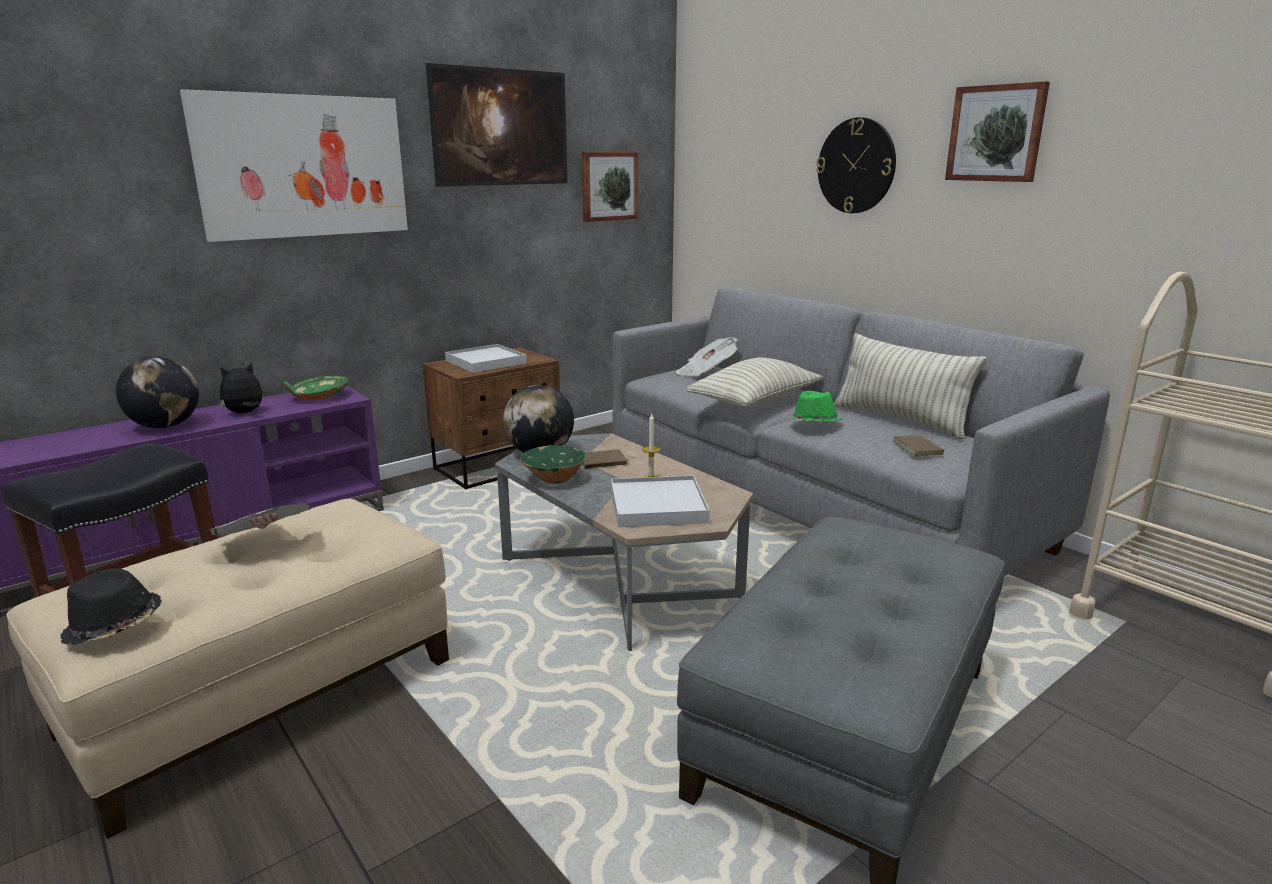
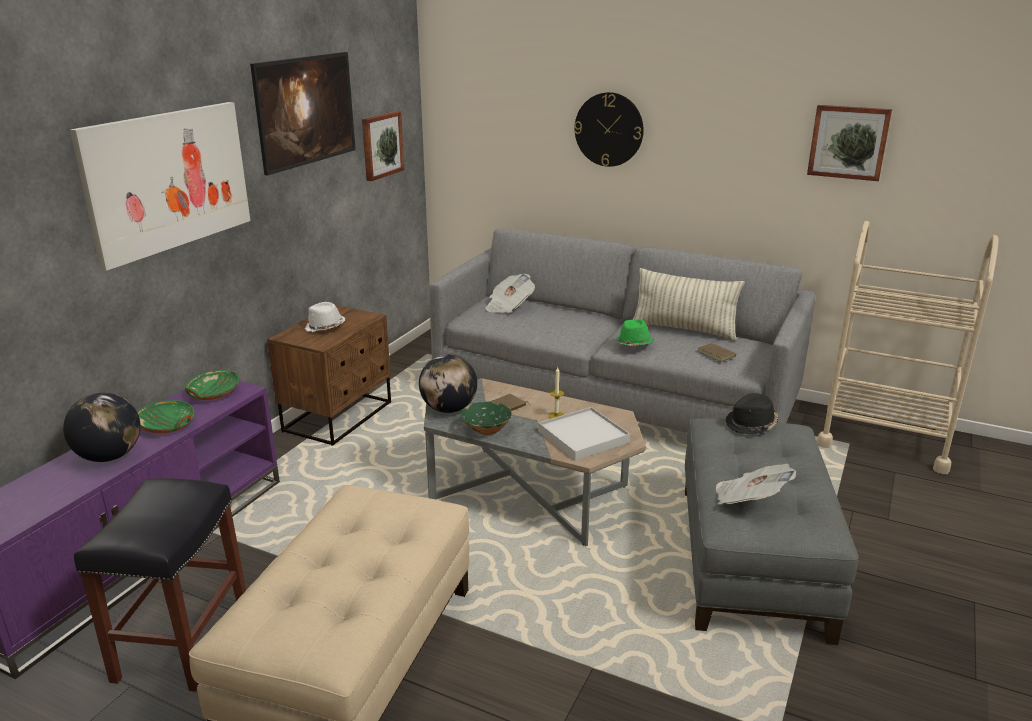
camera: 25 degrees left, 5 degrees up
(113, 627) = (326, 635): black hat -> black hat (751, 424)
(245, 413) = (167, 426): plush toy -> green bowl
(265, 543) = (342, 541): newspaper -> newspaper (749, 501)
(485, 362) = (325, 328): white tray -> white hat
(755, 402) = (569, 329): pillow -> none
(996, 133) = (723, 114): picture -> picture (848, 142)

